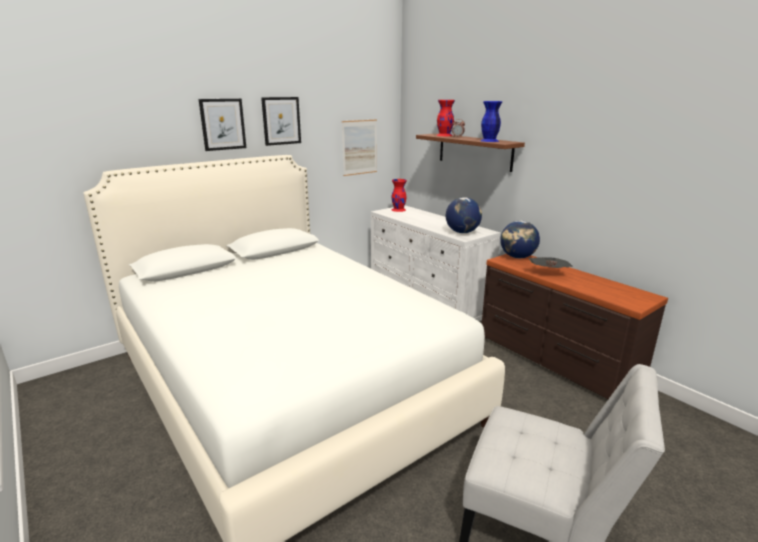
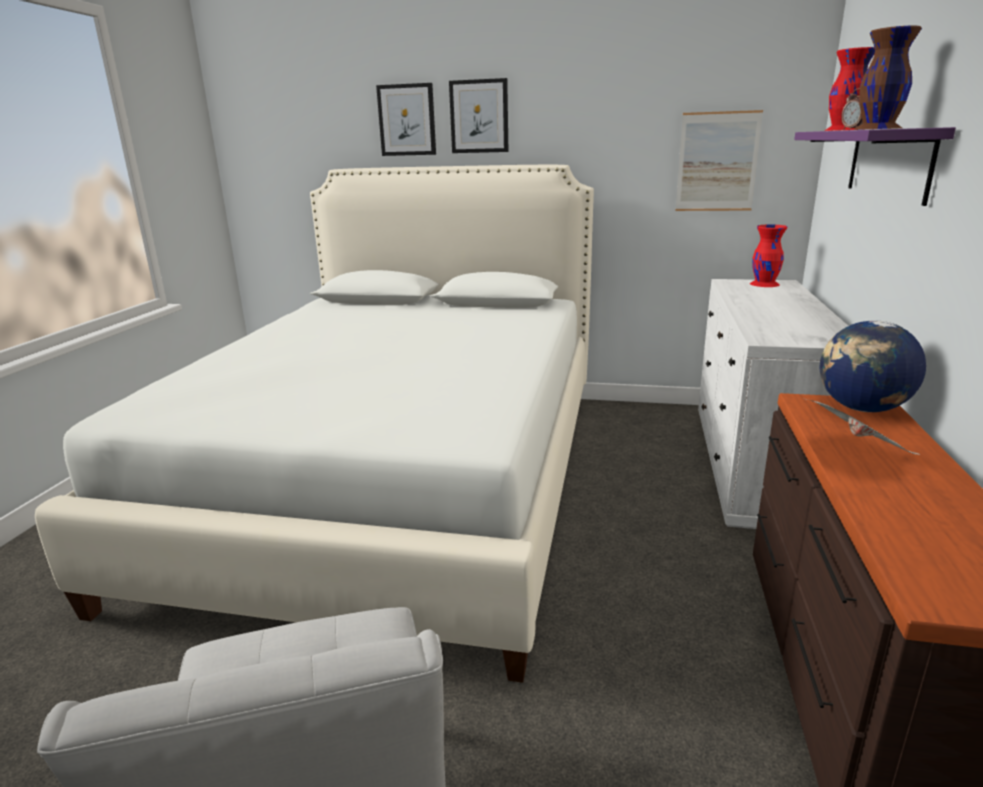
camera: 50 degrees right, 0 degrees up
(281, 121) = (568, 112): picture -> picture (407, 120)
(462, 232) = (787, 332): globe -> none
(474, 151) = (888, 163): brown shelf -> purple shelf
(489, 141) = (876, 128): blue vase -> brown vase

